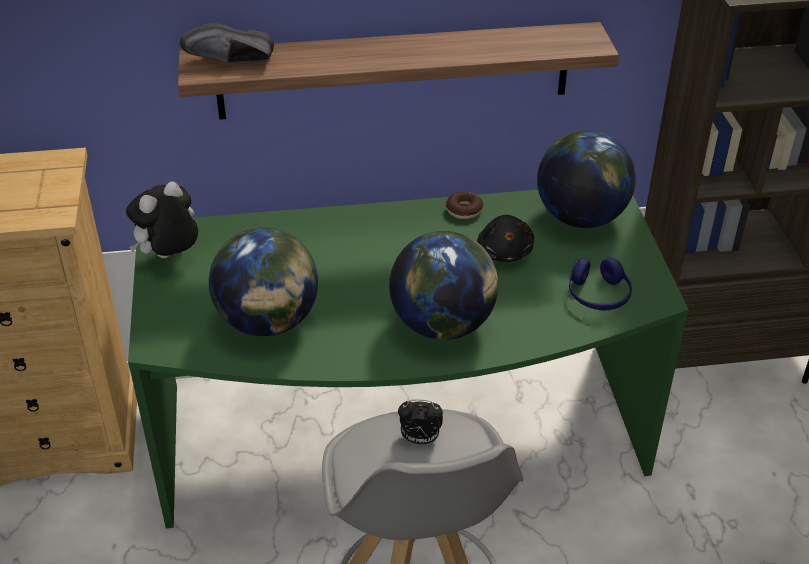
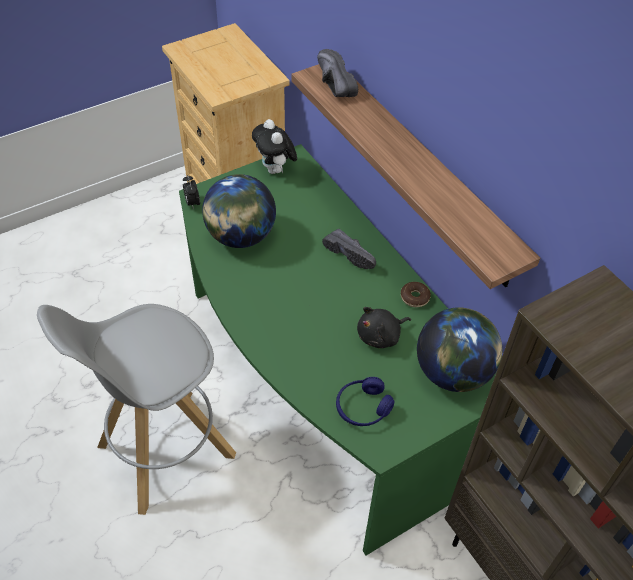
camera: 65 degrees right, 10 degrees up
(169, 257) = (275, 170): plush toy -> plush toy turned 135 degrees counterclockwise
(367, 236) = (351, 254): none -> black shoe
(419, 439) = (171, 346): alarm clock -> alarm clock (192, 203)
(443, 324) = (282, 324): globe -> none

